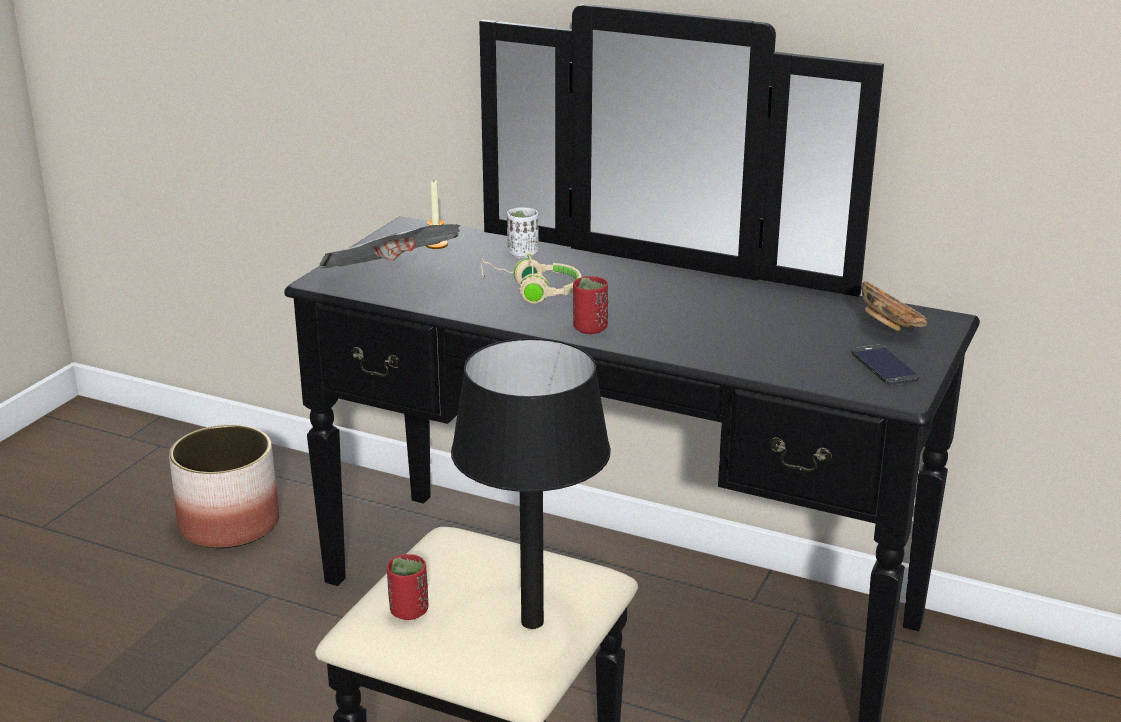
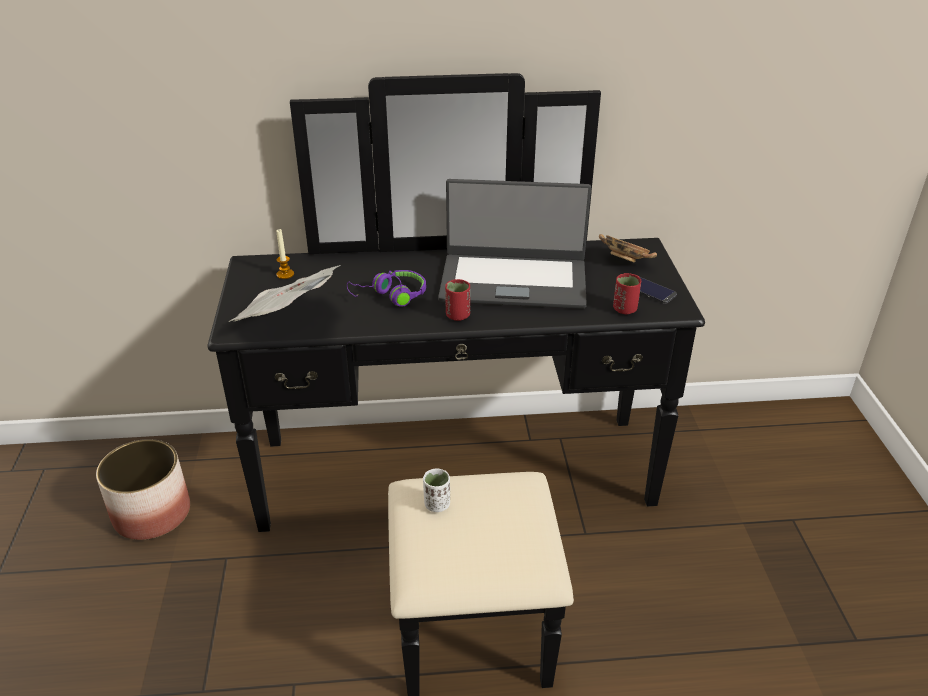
camera: 30 degrees left, 10 degrees up
(409, 611) = (443, 559): red cup -> red cup (624, 309)
(523, 254) = (353, 266): white cup -> white cup (437, 504)
(532, 292) = (391, 296): beige headphones -> purple headphones
(533, 622) = (525, 533): black table lamp -> none
(705, 312) = (513, 280): none -> laptop

